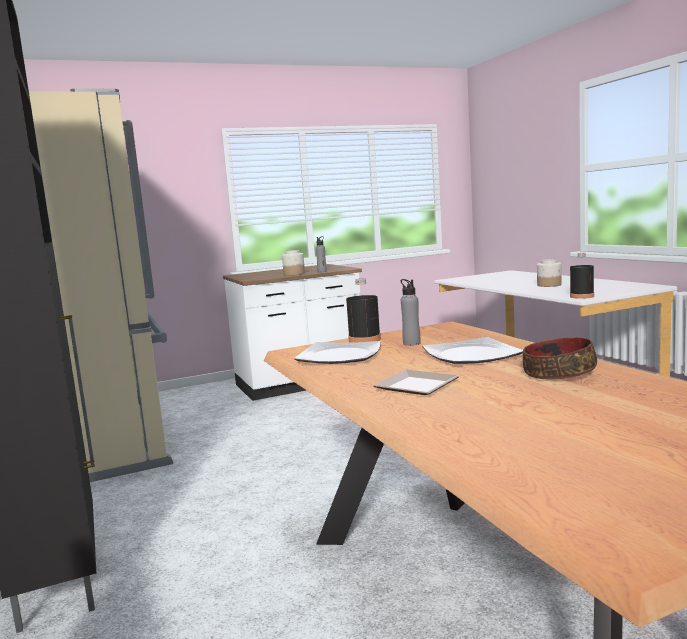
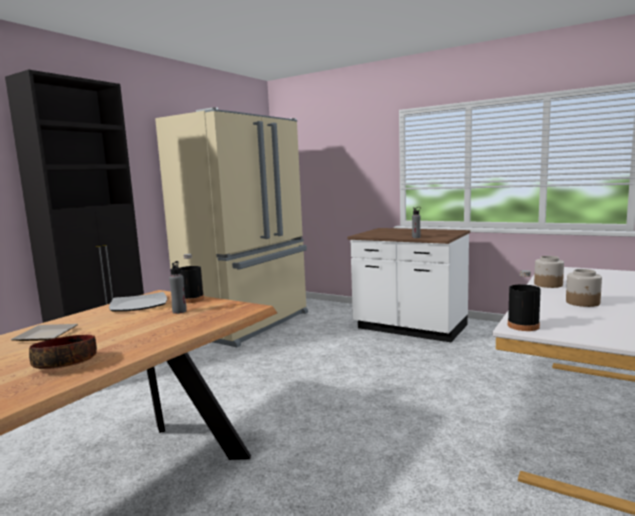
camera: 55 degrees right, 0 degrees up
(293, 274) = (395, 236): jar -> jar (548, 284)
(470, 355) = (136, 331): plate -> none

